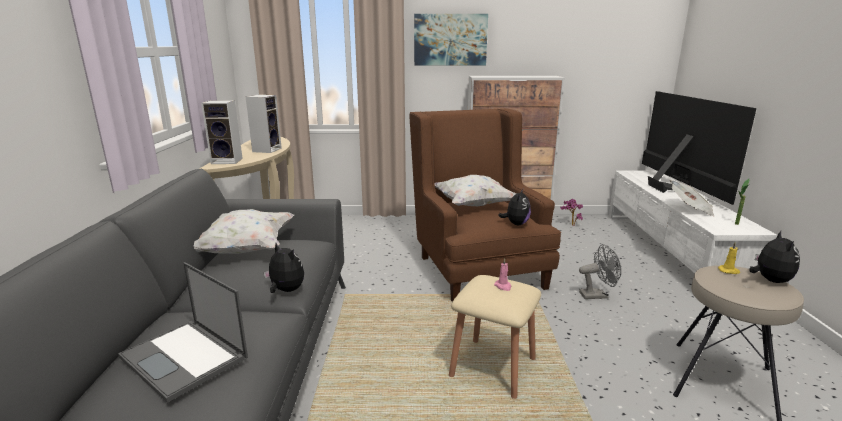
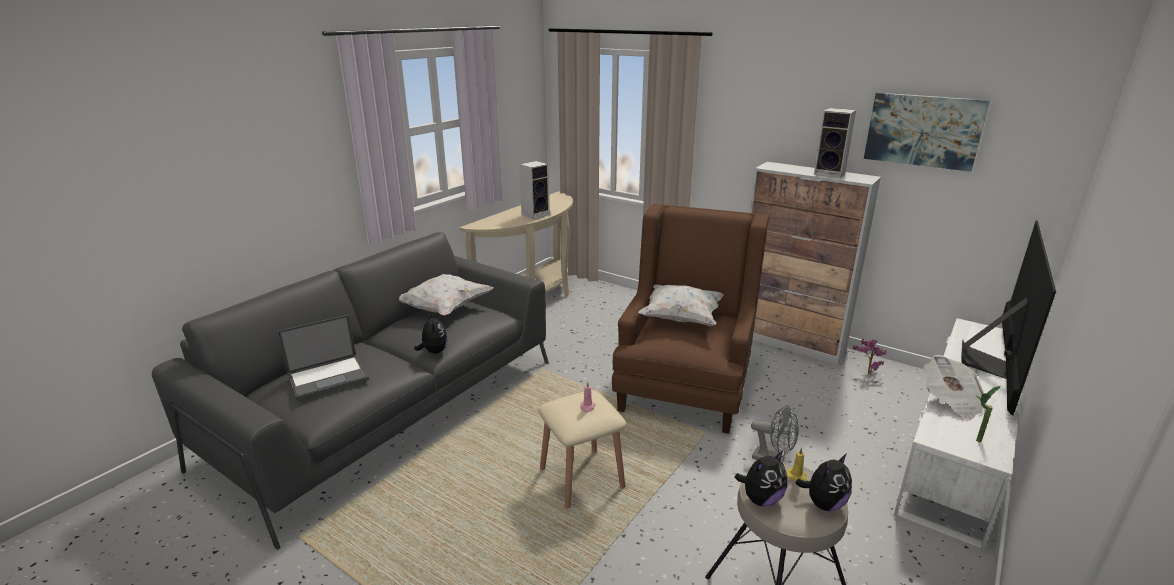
camera: 35 degrees right, 5 degrees up
(185, 358) = (329, 376): laptop -> laptop turned 105 degrees counterclockwise
(228, 161) = (490, 222): speaker -> speaker (831, 174)
(450, 39) = (752, 116): picture -> picture (923, 130)
(516, 224) = (692, 352): plush toy -> plush toy (761, 499)

